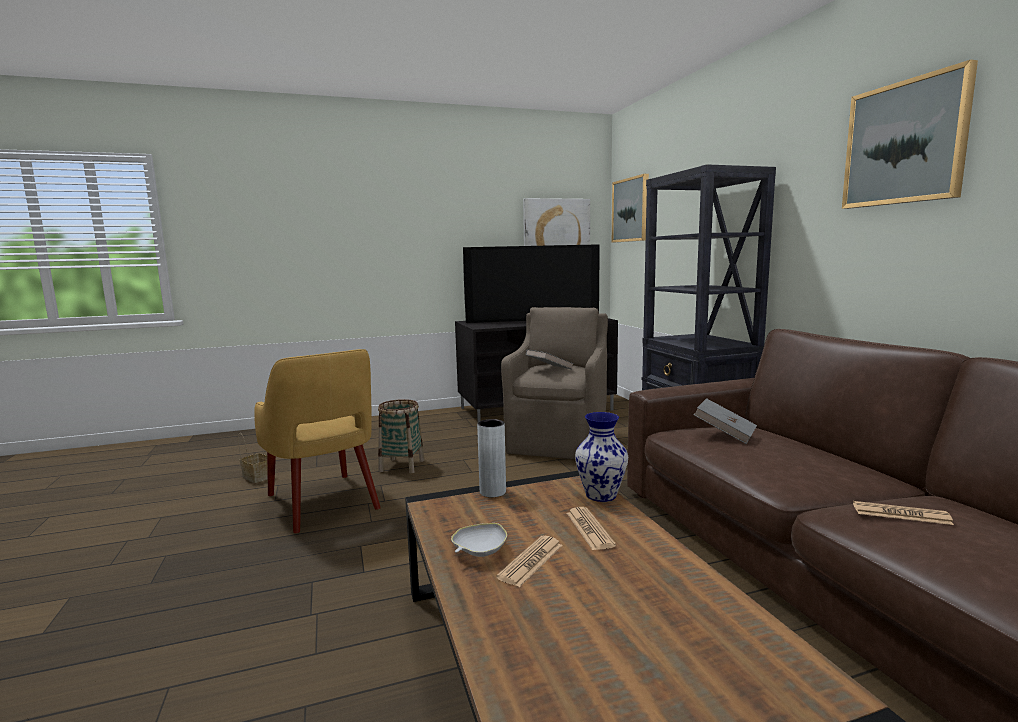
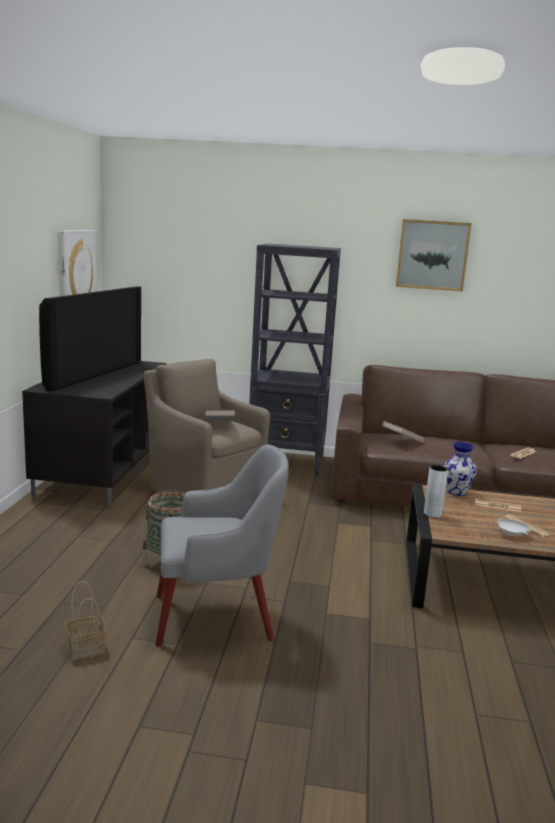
camera: 65 degrees left, 5 degrees up
(323, 503) = (217, 617): yellow armchair -> grey armchair
(631, 210) = (144, 248): picture -> none

